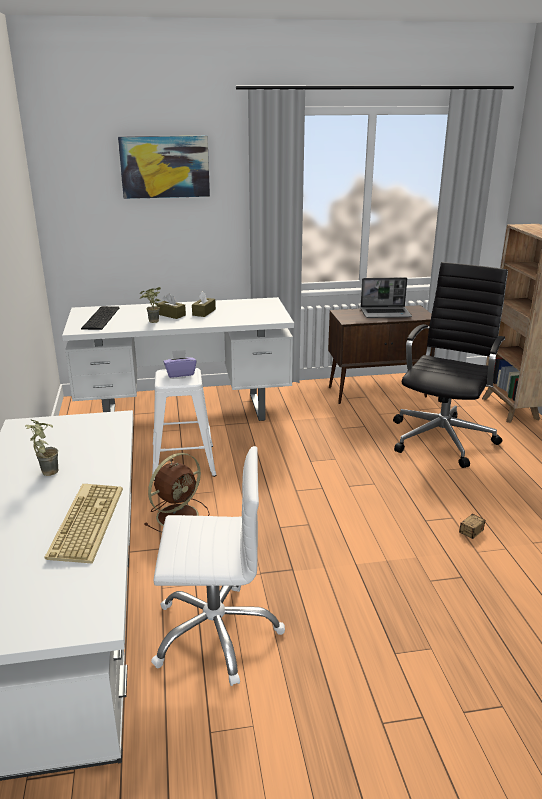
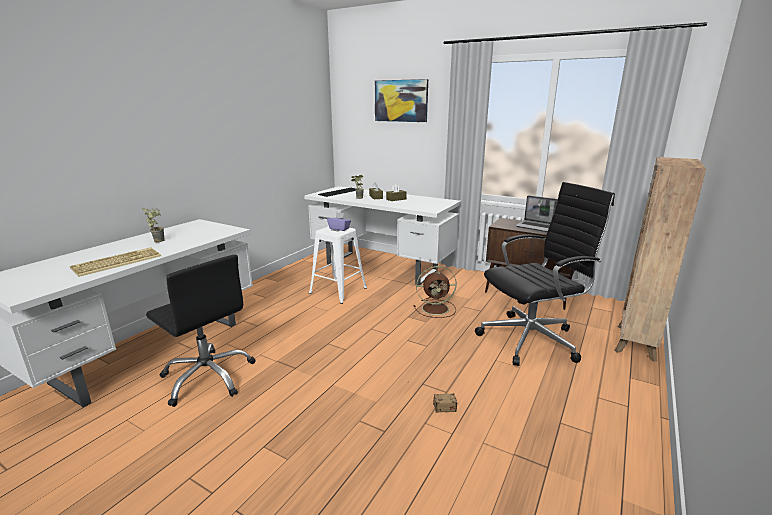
camera: 40 degrees right, 5 degrees down
(179, 515) = (291, 314): brown fan -> brown fan (436, 308)
(215, 632) = (208, 377): white office chair -> black office chair

